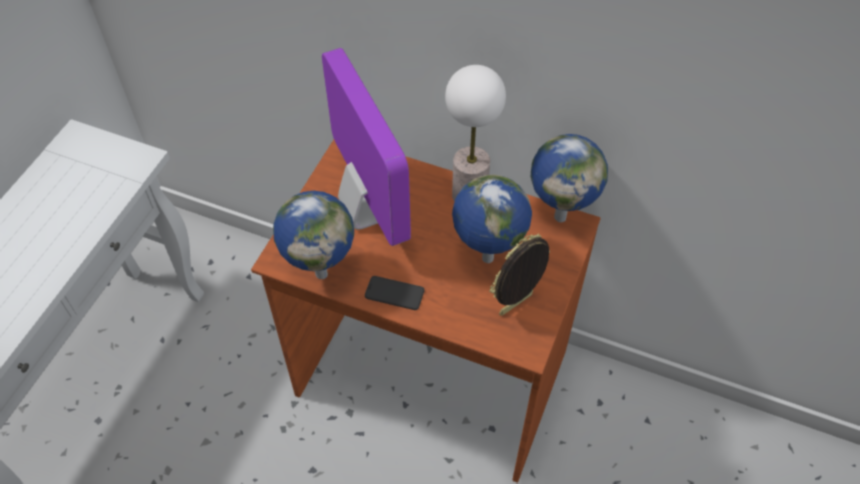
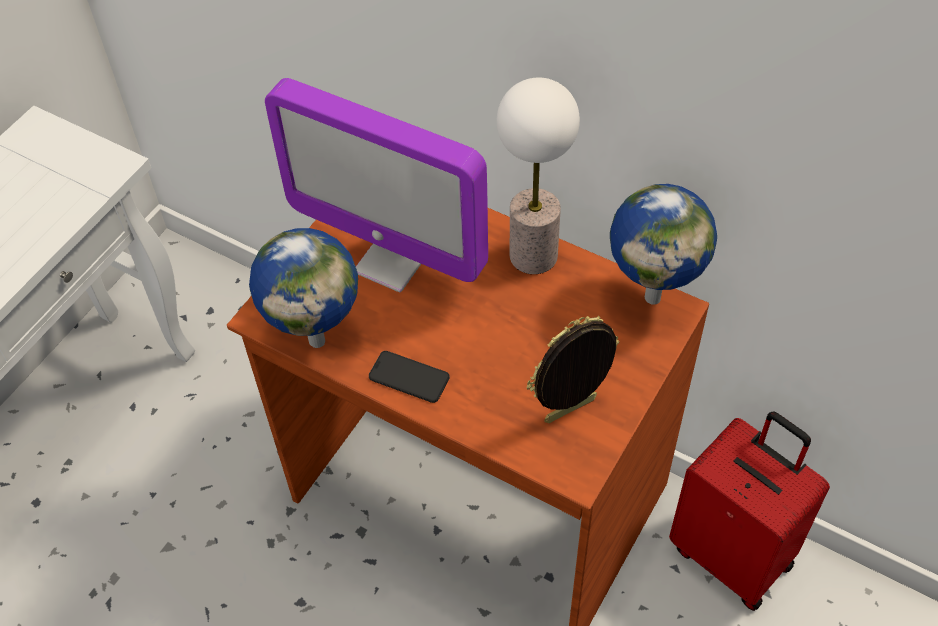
camera: 10 degrees right, 0 degrees up
(367, 210) = (392, 261): monitor -> monitor turned 135 degrees clockwise
(486, 258) = (541, 343): globe -> none
(619, 396) = (733, 554): none -> red suitcase

